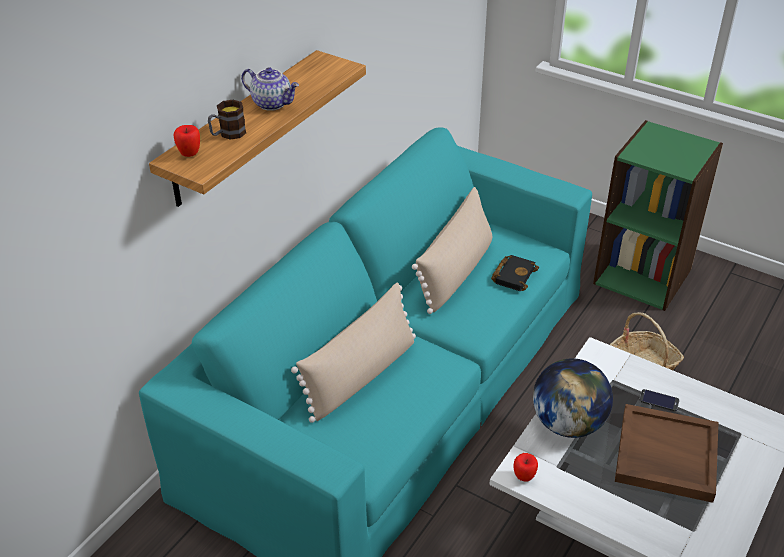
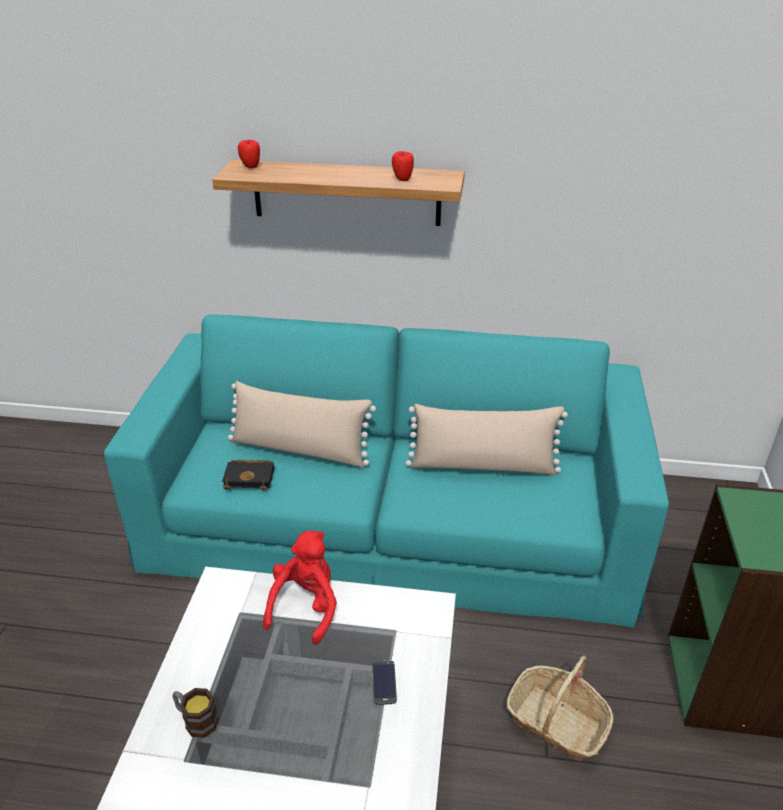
camera: 65 degrees right, 5 degrees down
(228, 134) = (290, 171): mug -> mug (196, 720)
(273, 103) = (353, 174): teapot -> none
(513, 275) = (513, 507): black book -> black book (251, 477)
(524, 477) = (215, 590): apple -> apple (402, 179)
(568, 423) = (306, 606): globe -> red plush toy
(665, 456) = (294, 707): brown tray -> none

